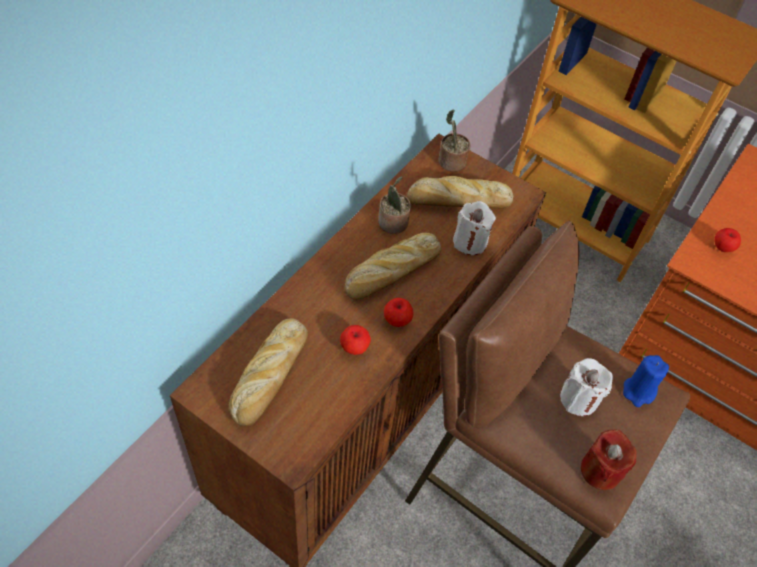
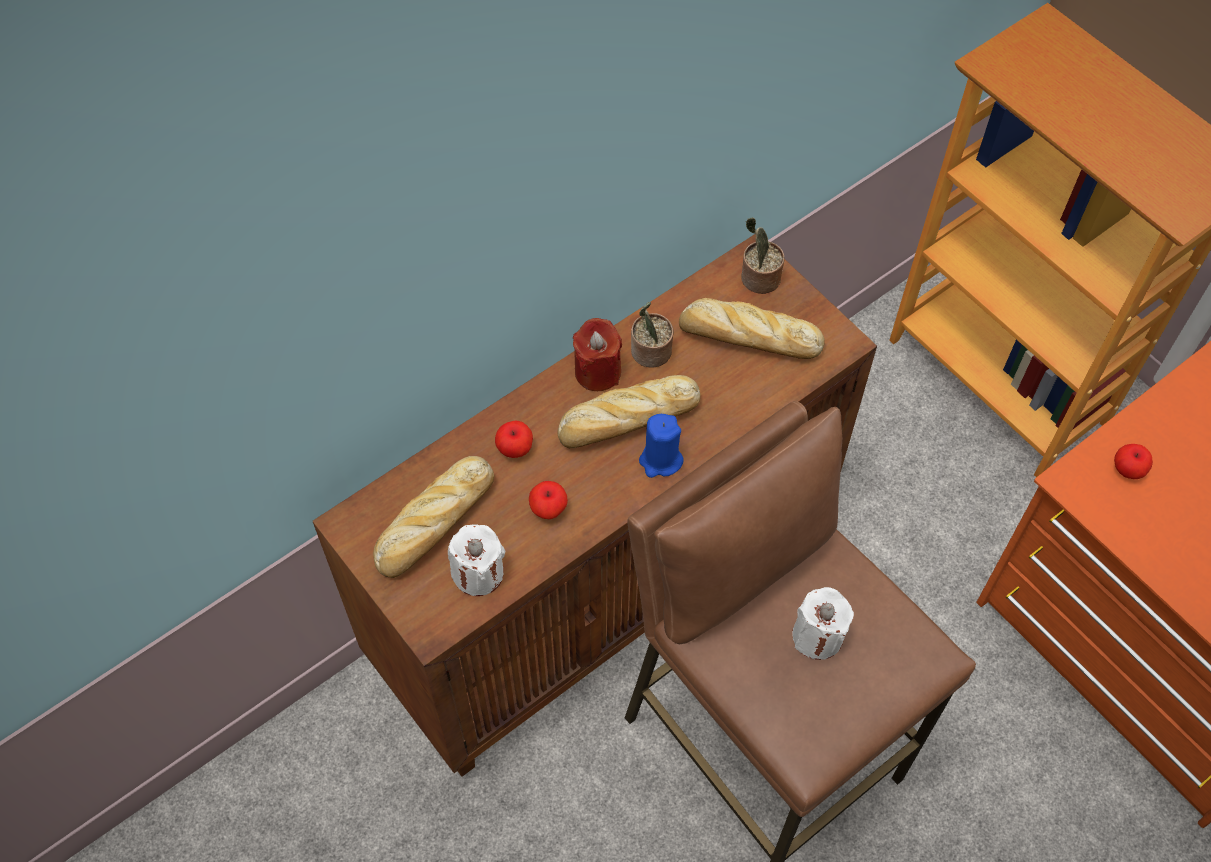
camera: 20 degrees right, 5 degrees up
(397, 320) = (613, 484): apple -> apple (515, 448)
(470, 242) = (745, 397): white candle -> white candle (478, 573)
(600, 470) = (811, 732): red candle -> red candle (597, 372)
(638, 391) = (902, 644): blue candle -> blue candle (660, 460)

